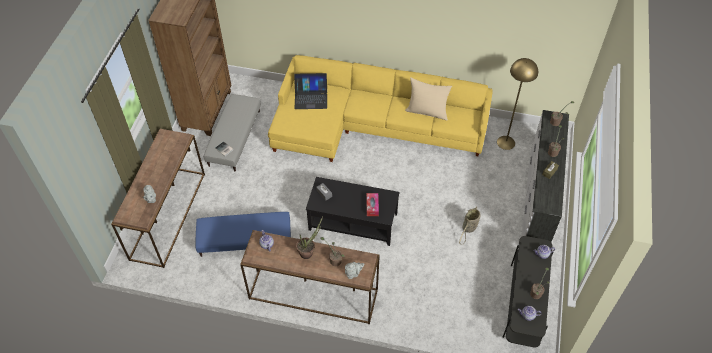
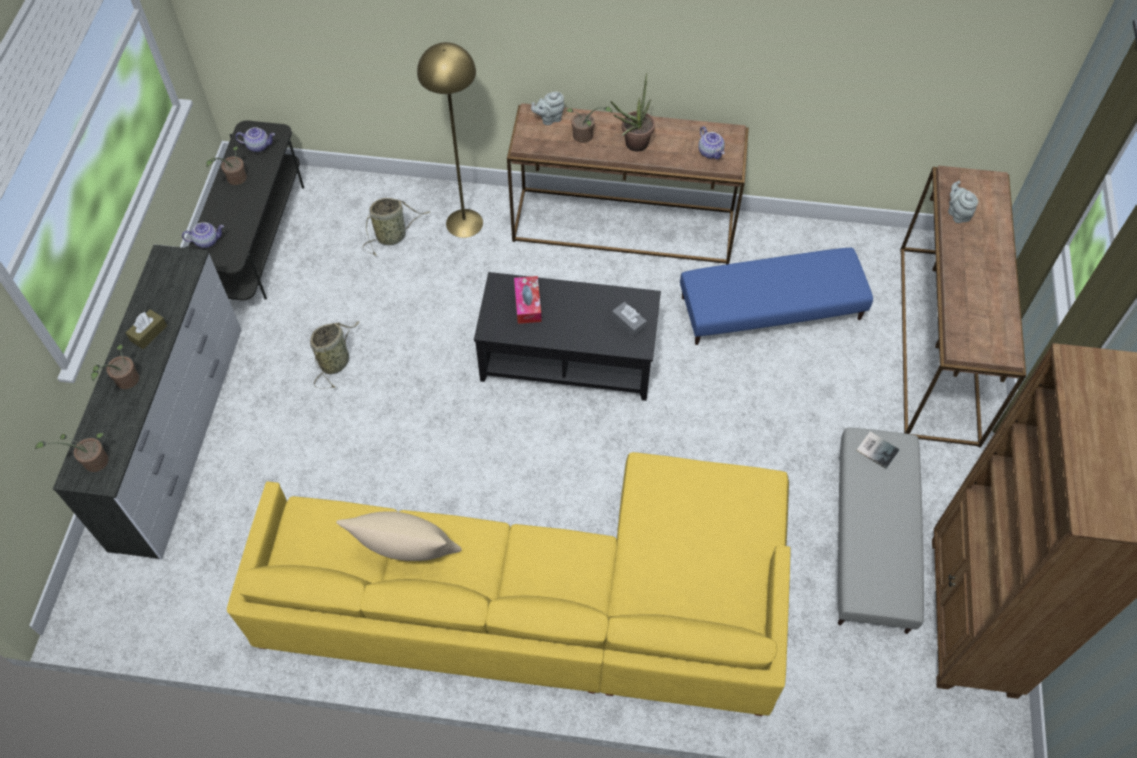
camera: 175 degrees right, 5 degrees up
(311, 97) = (705, 570): laptop -> none
(445, 298) = (393, 236): none -> basket
(506, 142) = (217, 578): yellow floor lamp -> yellow floor lamp (464, 223)

